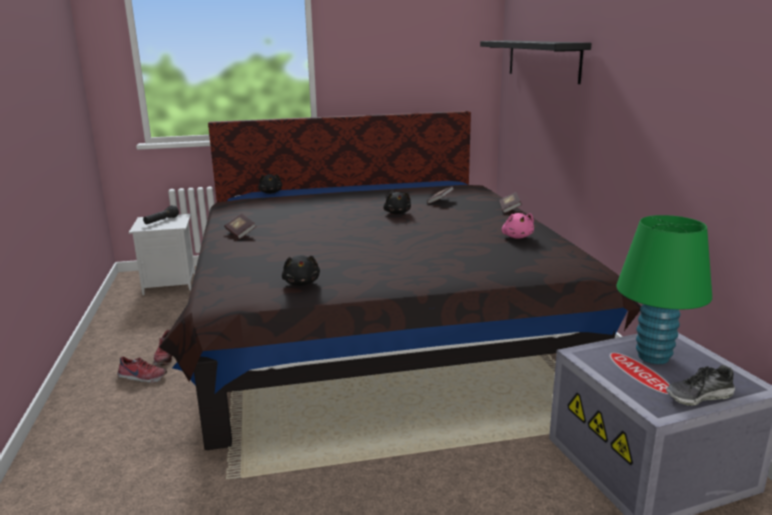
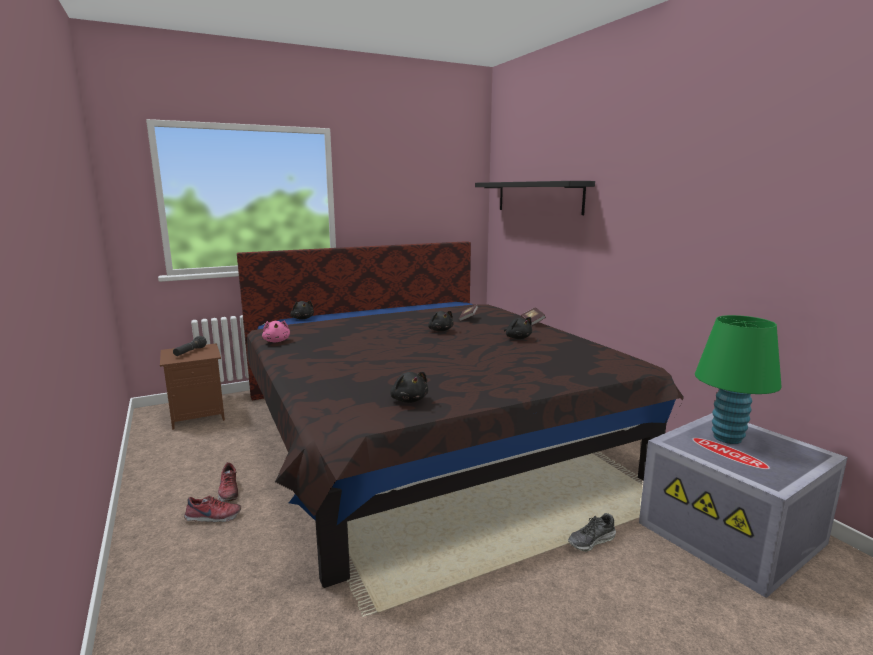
camera: 15 degrees left, 5 degrees down
(171, 283) = (199, 415): grey nightstand -> brown nightstand
(240, 233) = (306, 357): book -> none
(474, 226) = (517, 338): none -> black plush toy
(517, 237) = (561, 344): pink plush toy -> pink plush toy (277, 341)
(699, 396) = (790, 468): shoe -> shoe (591, 541)

